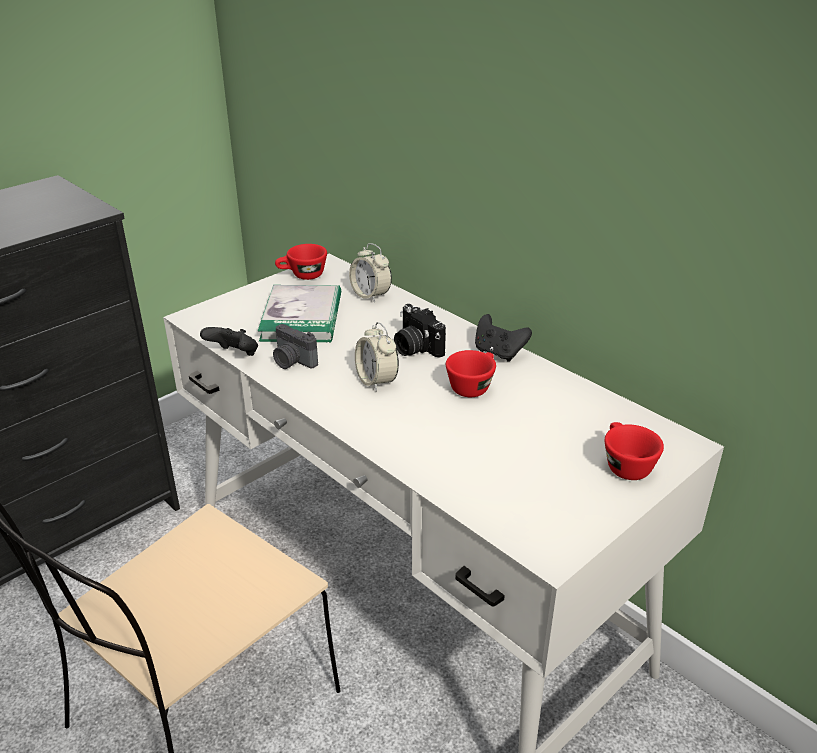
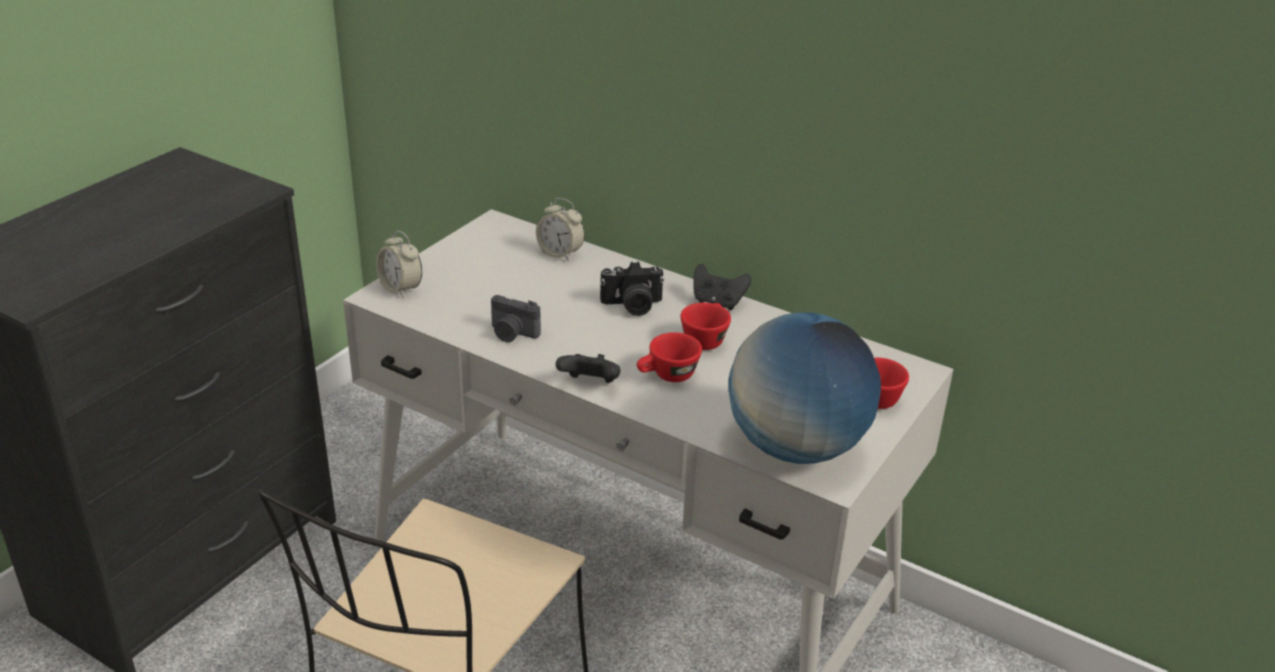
camera: 15 degrees left, 0 degrees up
(234, 355) = (447, 334): black game controller -> black game controller (590, 384)
(302, 276) = (475, 238): red cup -> red cup (667, 376)
(302, 317) = (498, 285): book -> none
(376, 381) = (608, 344): alarm clock -> alarm clock (401, 288)
(415, 348) = (632, 306): camera -> camera turned 45 degrees counterclockwise
(522, 509) = (796, 447): none -> globe

